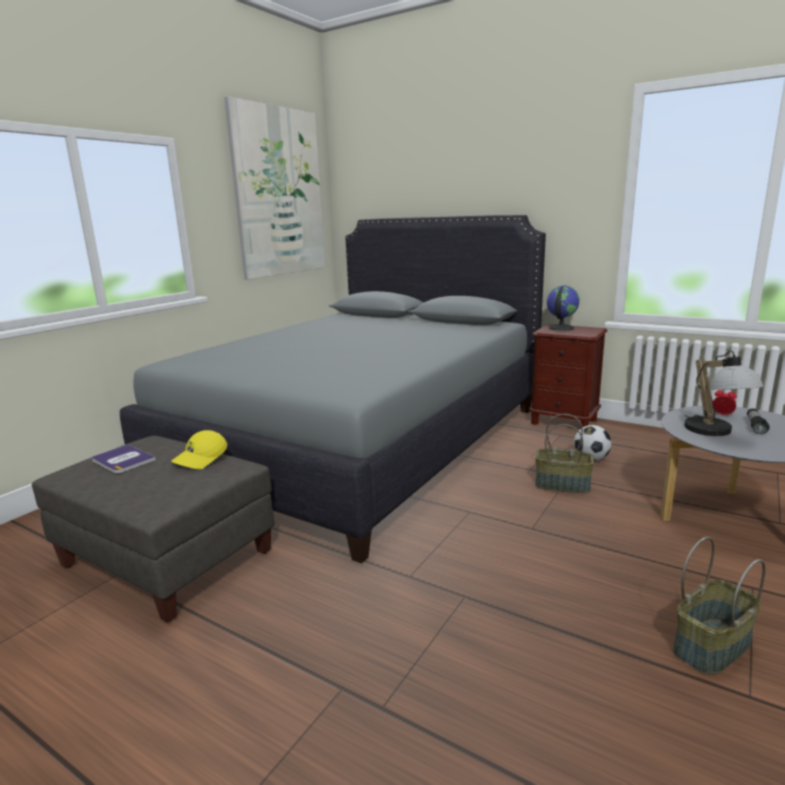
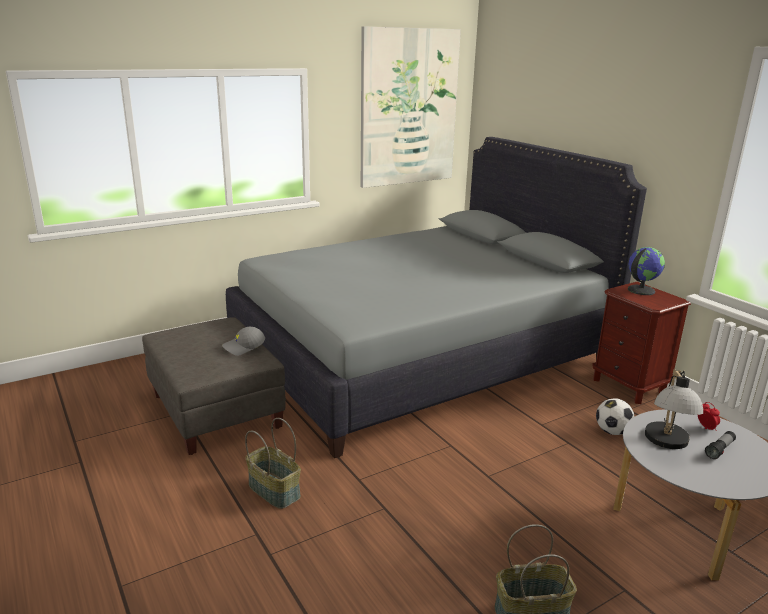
camera: 25 degrees right, 5 degrees up
(123, 460) = (198, 334): book -> none
(201, 459) = (244, 347): yellow cap -> grey cap
(563, 484) = (556, 447): basket -> basket (275, 490)

